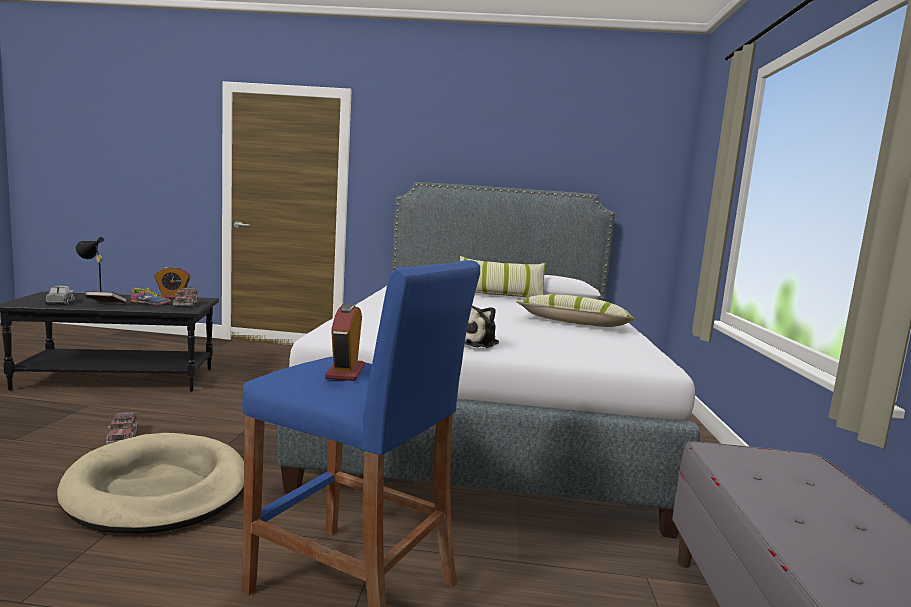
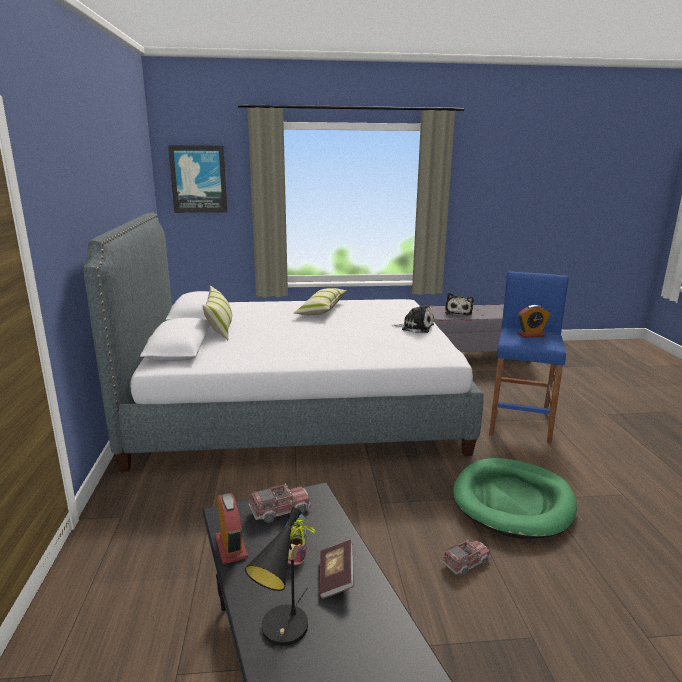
camera: 100 degrees left, 10 degrees up
(60, 302) = (366, 634): toy truck -> none
(158, 489) = (513, 501): beige dog bed -> green dog bed
(706, 168) = (198, 179): none -> picture
(779, 480) = (458, 312): none -> plush toy

